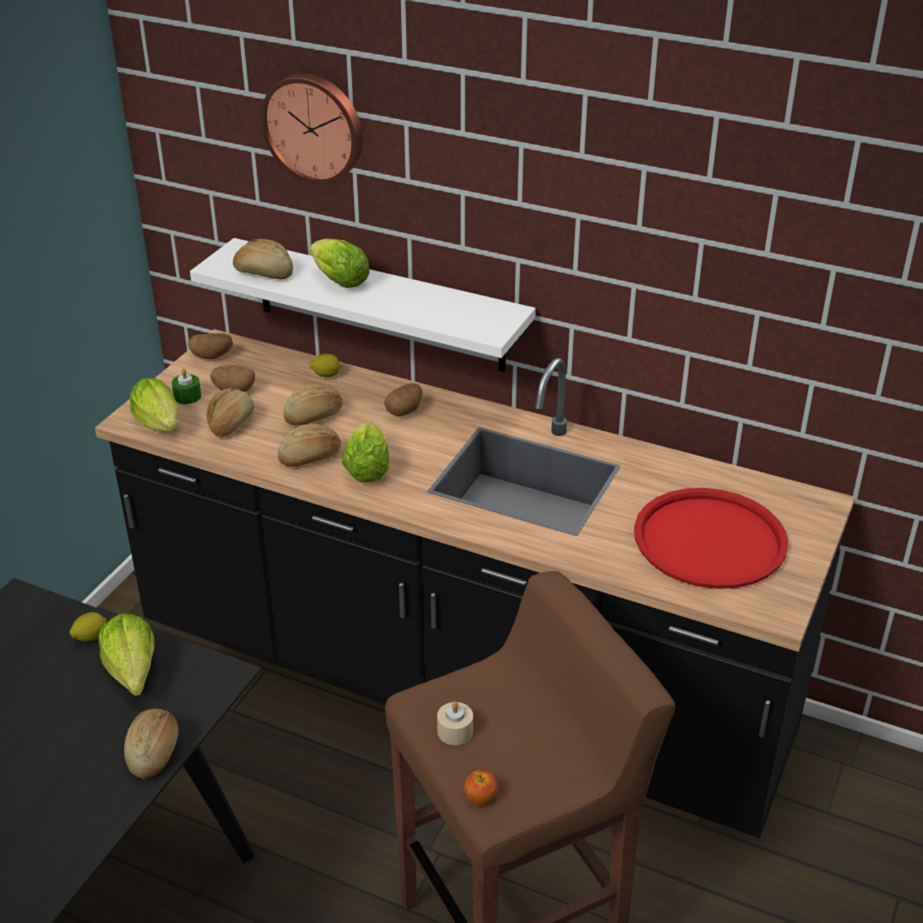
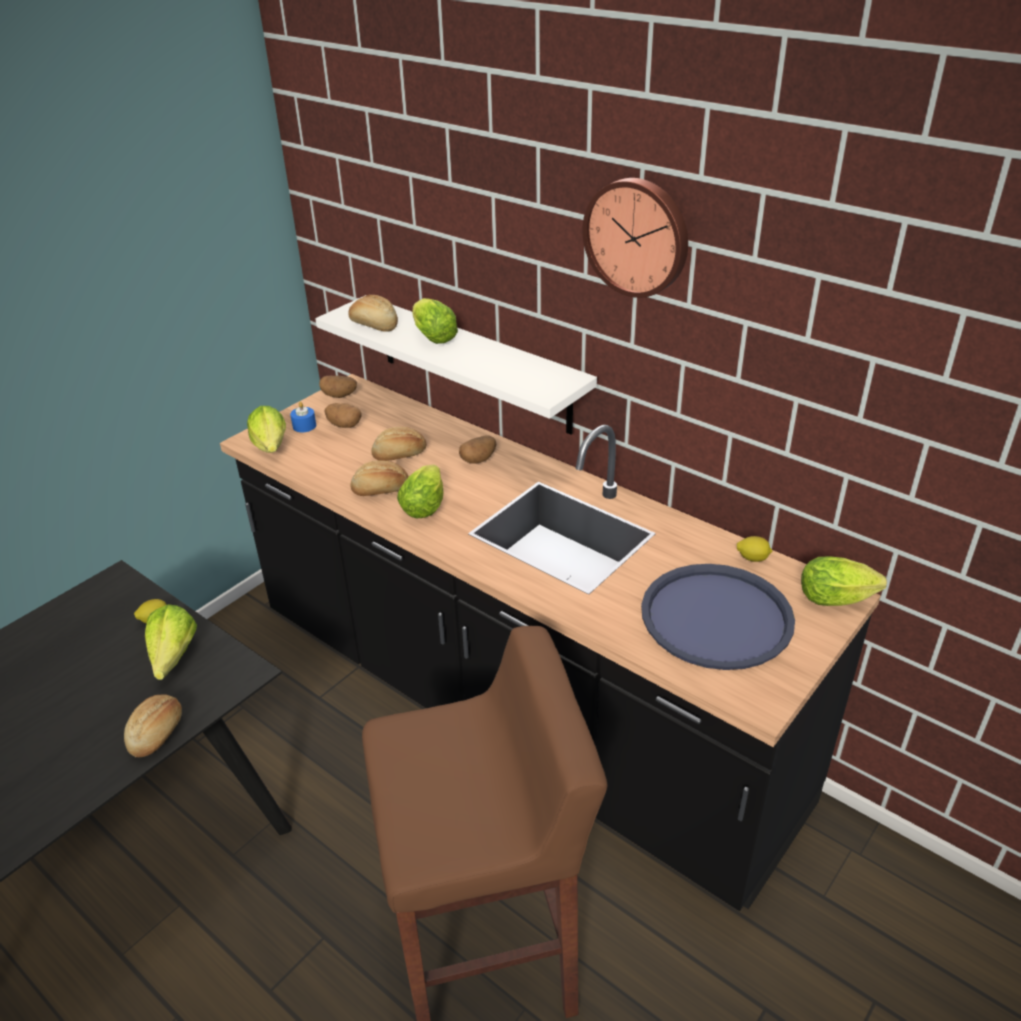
camera: 15 degrees right, 0 degrees up
(187, 396) = (304, 426): green candle -> blue candle
(231, 423) = (328, 452): bread -> none
(314, 127) = (421, 196): wall clock -> wall clock (637, 236)
(326, 375) = (425, 421): lemon -> lemon (752, 558)
(455, 731) = (411, 766): beige candle -> none
(480, 797) = (407, 839): apple -> none
(710, 540) = (716, 617): red tray -> blue tray
(818, 506) = (839, 599): none -> lettuce

